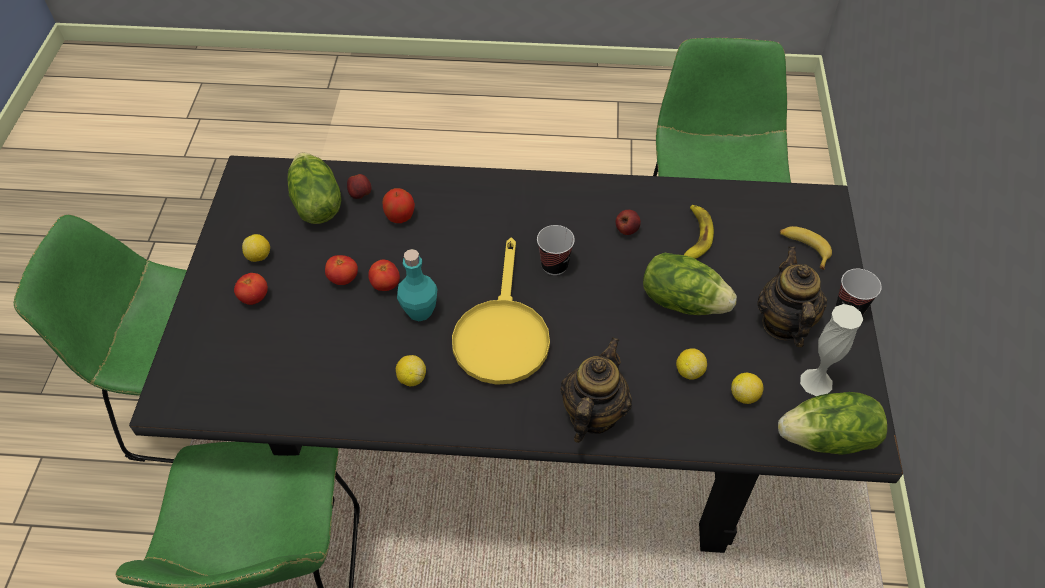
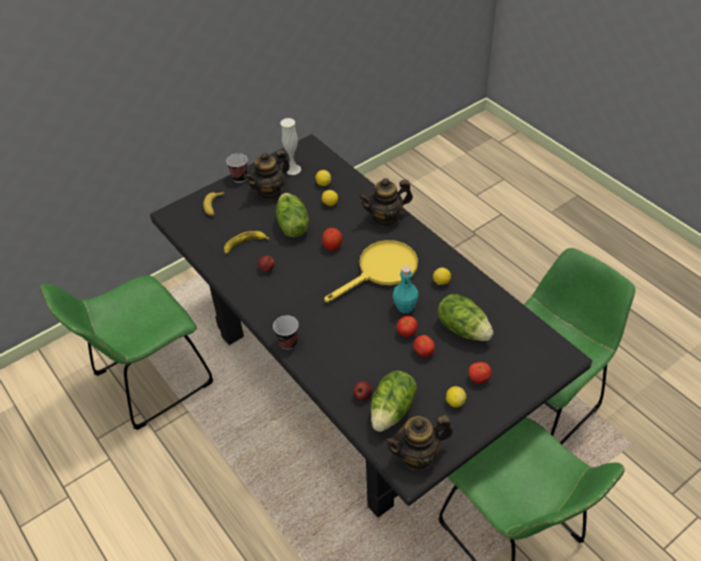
camera: 130 degrees left, 5 degrees down
(252, 188) = (418, 456): none -> teapot
(400, 216) = (357, 364): apple -> apple (332, 246)
(554, 265) = (320, 280): cup -> cup (288, 342)
(828, 439) = (318, 155): lettuce -> lettuce (463, 328)

